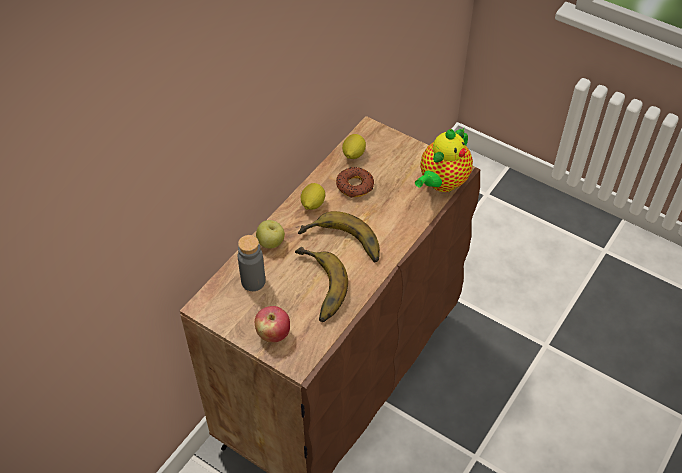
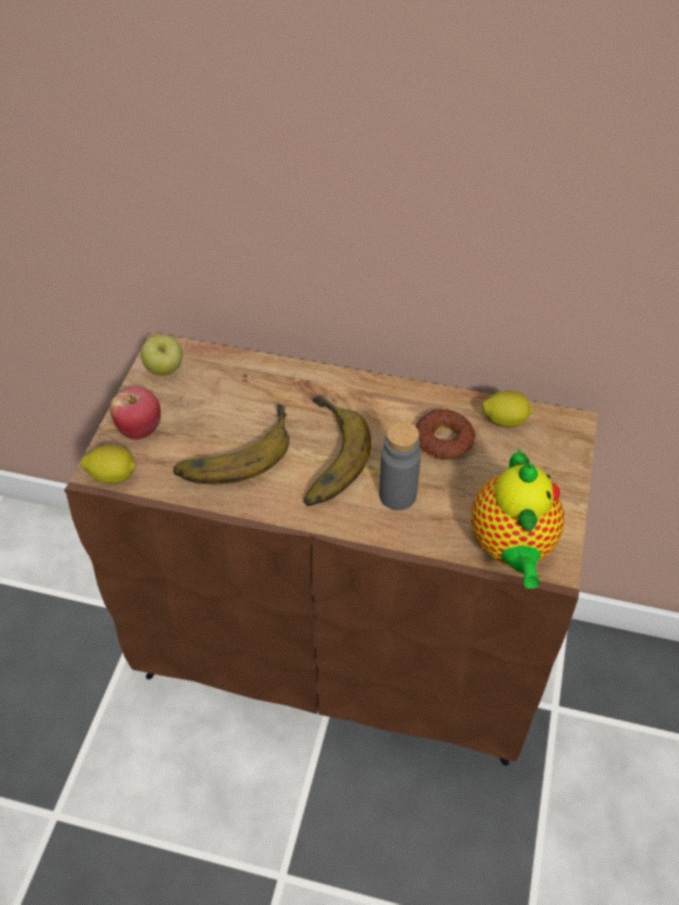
camera: 70 degrees right, 0 degrees up
(253, 281) = (219, 384): grey bottle -> grey bottle (397, 495)
(271, 243) = (291, 381): apple -> apple (164, 369)
(312, 204) = (381, 403): lemon -> lemon (113, 476)
(441, 183) = (511, 549): teapot -> teapot turned 105 degrees counterclockwise

